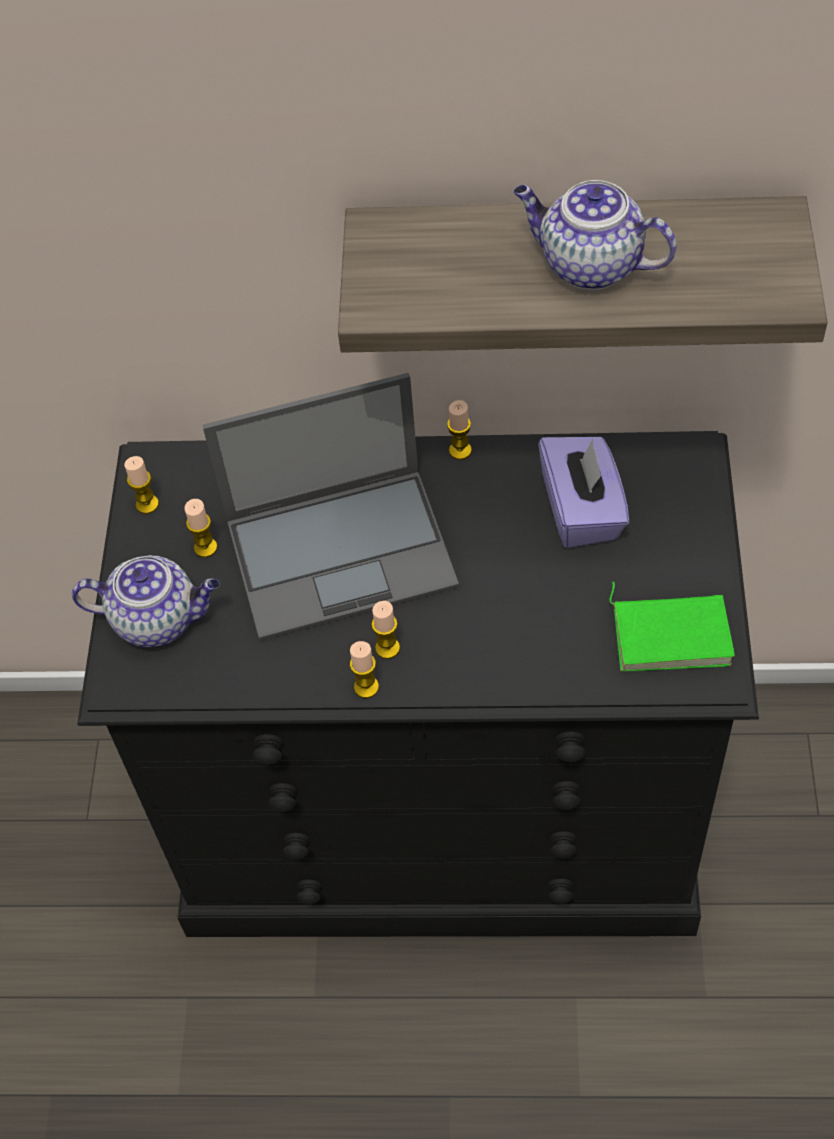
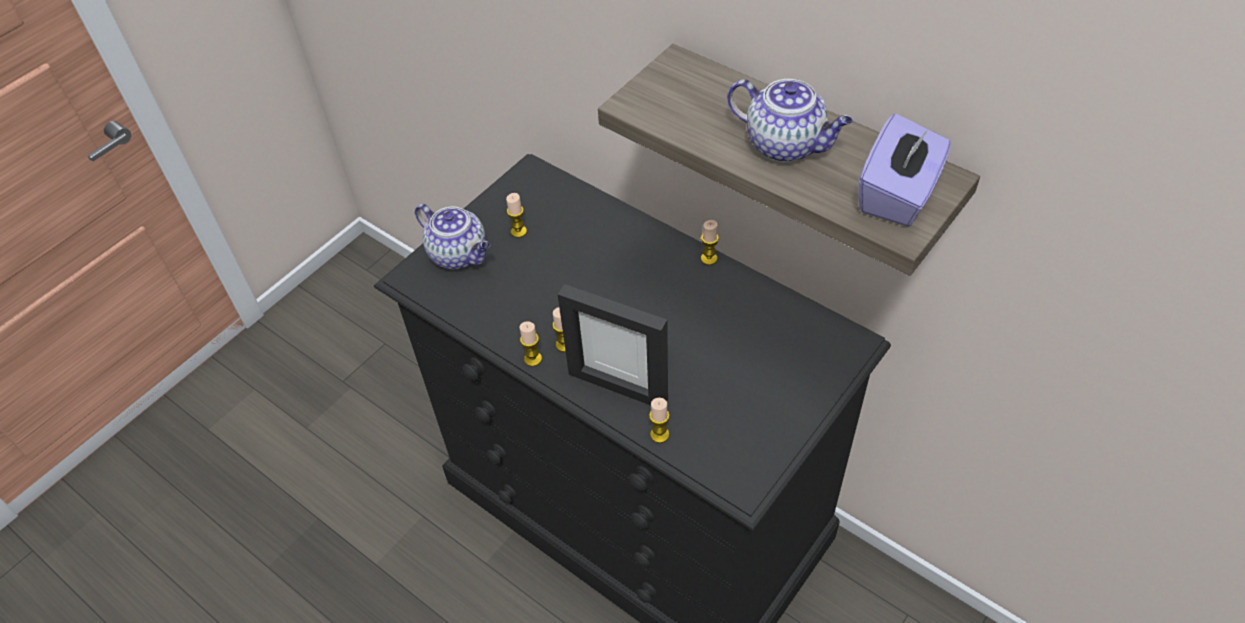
camera: 35 degrees right, 5 degrees down
(147, 504) = (510, 191): candle -> candle (659, 435)
(343, 551) = (589, 277): laptop -> none
(490, 654) = (618, 384): none -> picture frame
(582, 510) = (751, 335): purple tissue box -> purple tissue box (898, 194)
(589, 265) = (786, 145): teapot -> teapot turned 150 degrees clockwise
(671, 633) = (740, 441): green book -> none

